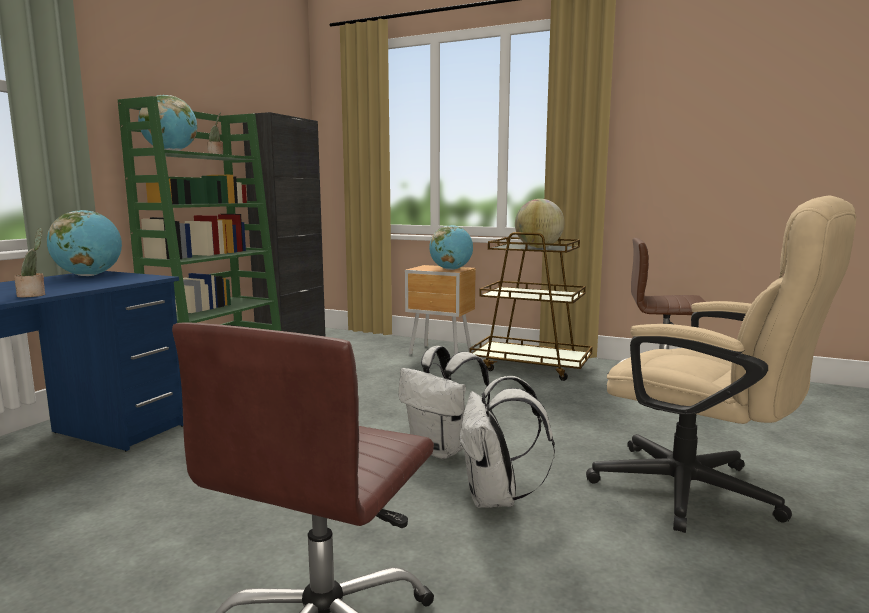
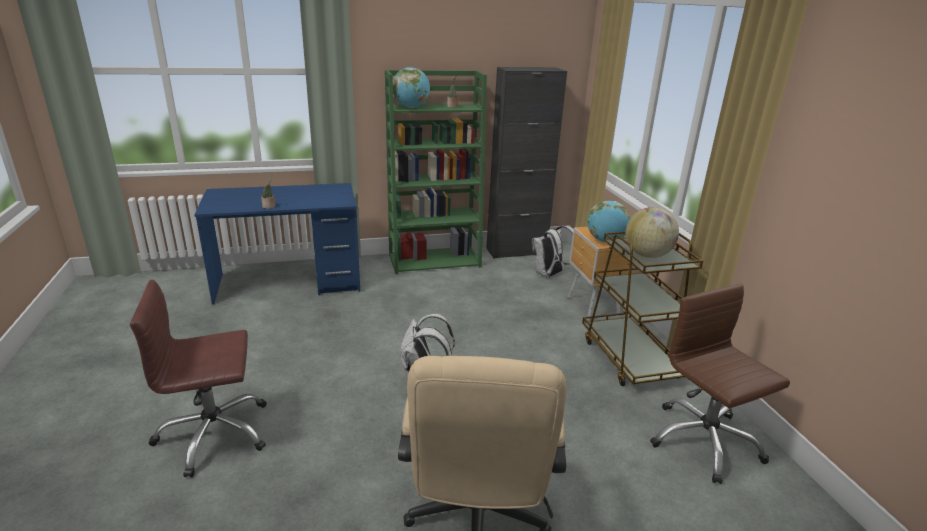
camera: 50 degrees right, 15 degrees up
(89, 276) = (330, 190): globe -> none
(496, 499) = (380, 430): white backpack -> white backpack (549, 274)

